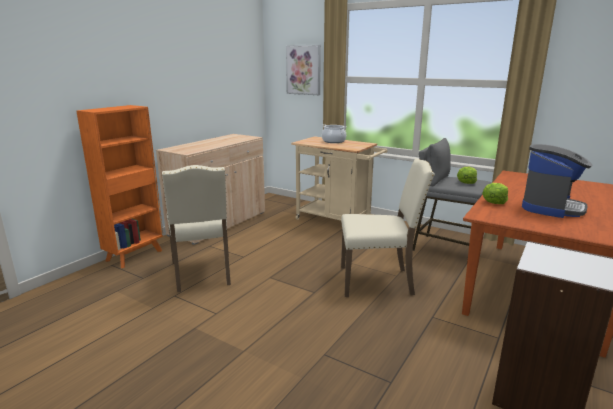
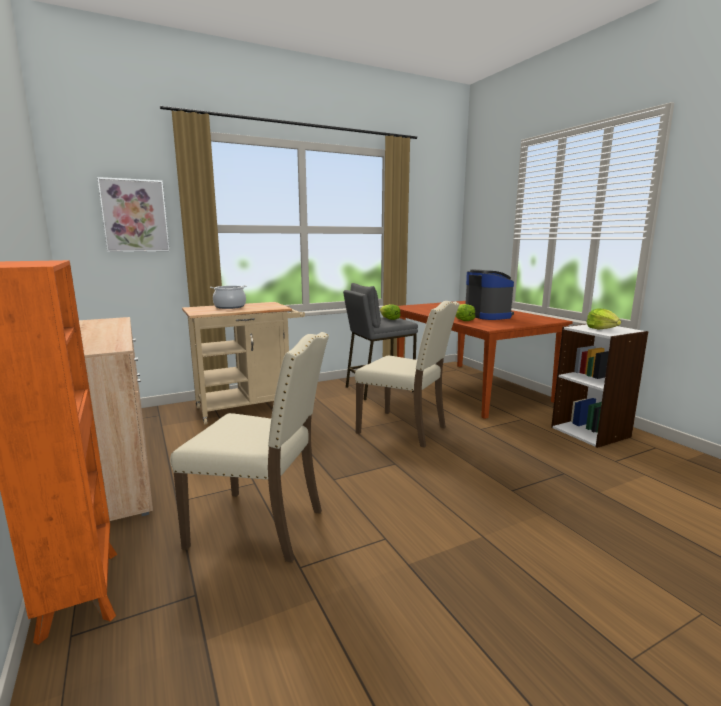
camera: 60 degrees left, 5 degrees down
(378, 281) = (404, 429): beige chair -> beige chair turned 90 degrees clockwise
(559, 262) = (602, 329): none -> lettuce

